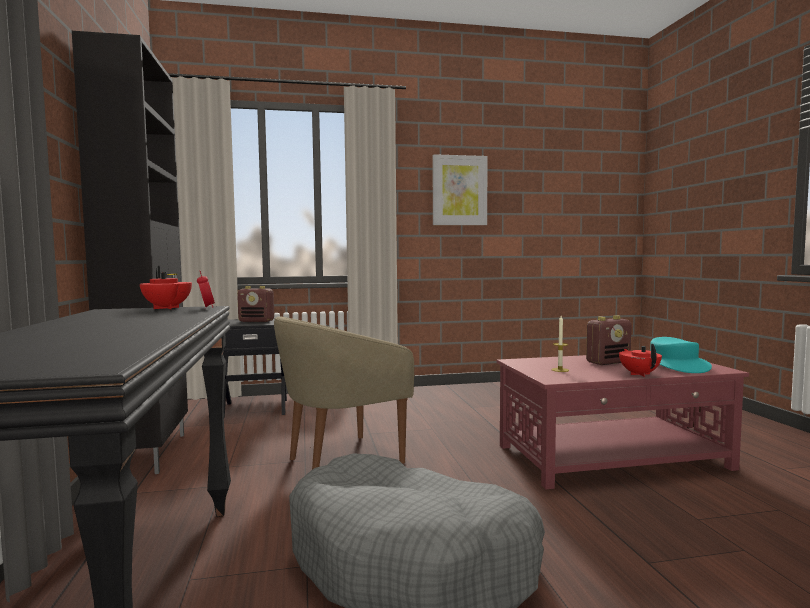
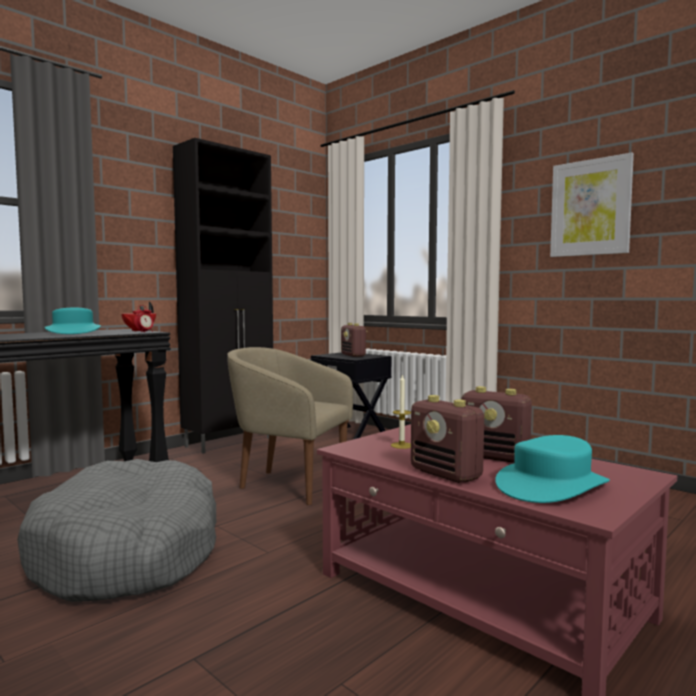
camera: 55 degrees right, 0 degrees up
(114, 318) = (73, 332): none -> turquoise hat
(639, 374) = (446, 474): red teapot -> radio

